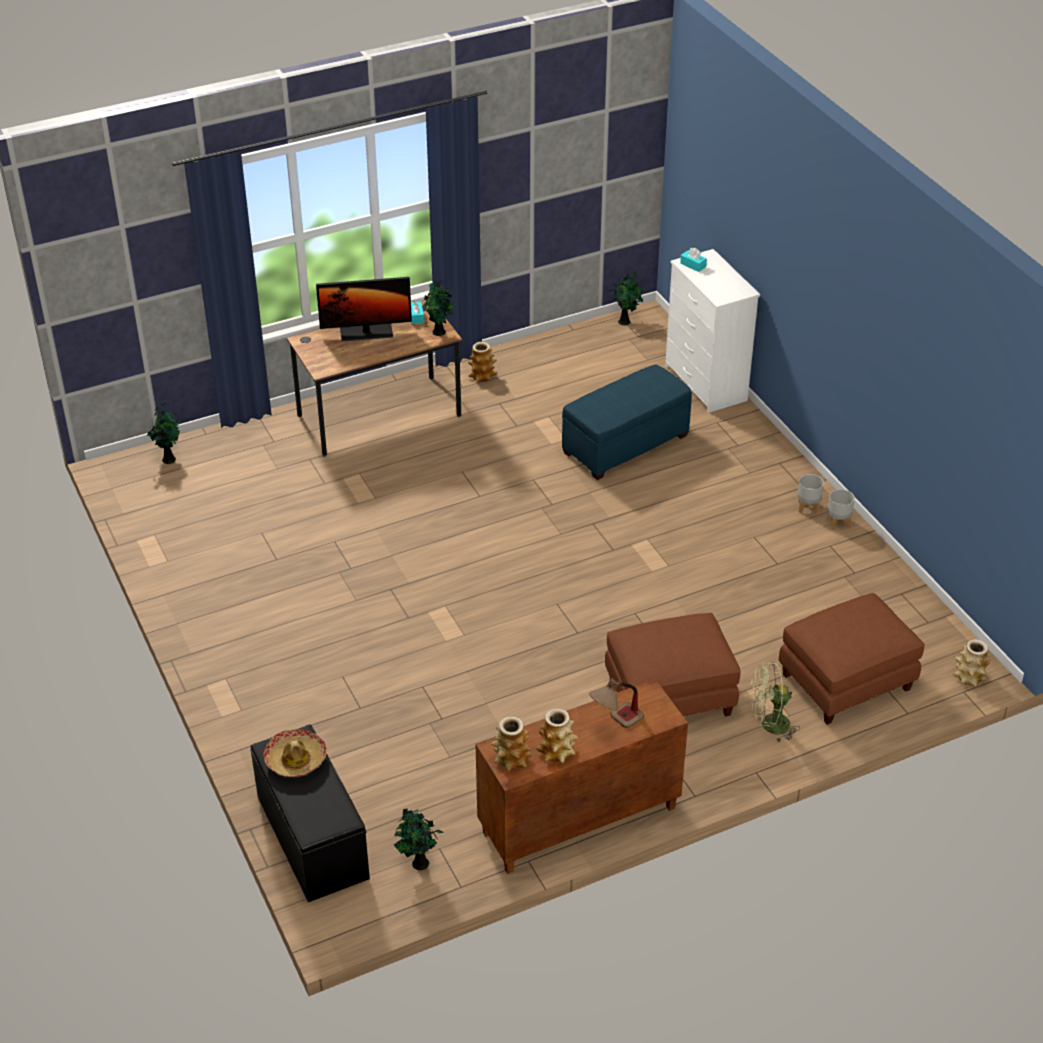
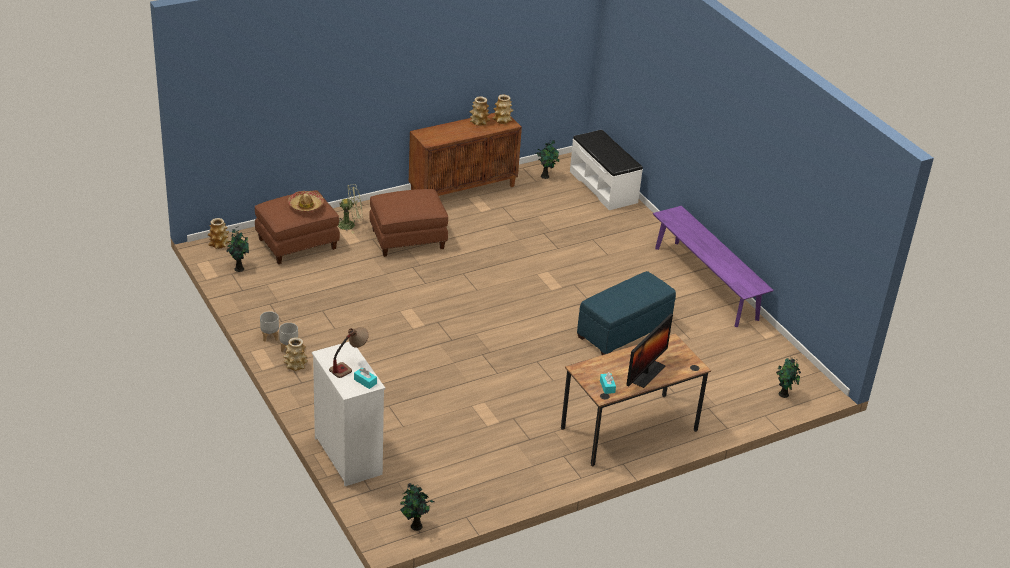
camera: 175 degrees right, 5 degrees down
(201, 625) = (705, 283): none -> purple bench
(296, 759) = (616, 159): hat -> hat (306, 205)
(311, 837) = (604, 187): black bench -> white bench
(366, 332) = (646, 373): monitor -> monitor turned 135 degrees clockwise
(439, 332) = (584, 371): potted plant -> potted plant (238, 268)
(482, 376) = (547, 466): vase -> vase (295, 365)
(615, 724) = (448, 131): table lamp -> table lamp (349, 366)
(625, 445) = (423, 400): blue ottoman -> blue ottoman (623, 331)

